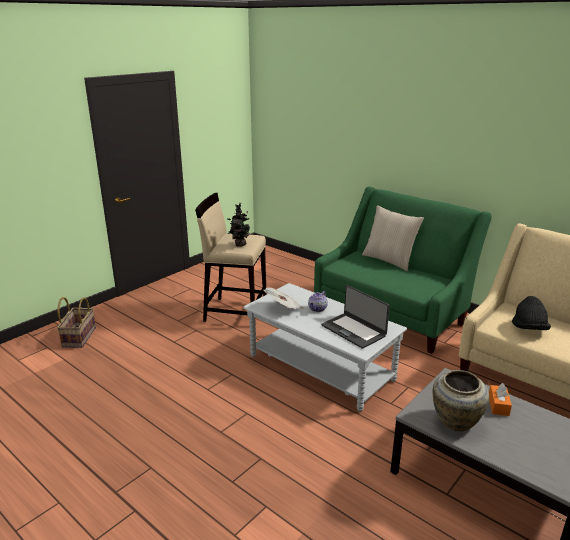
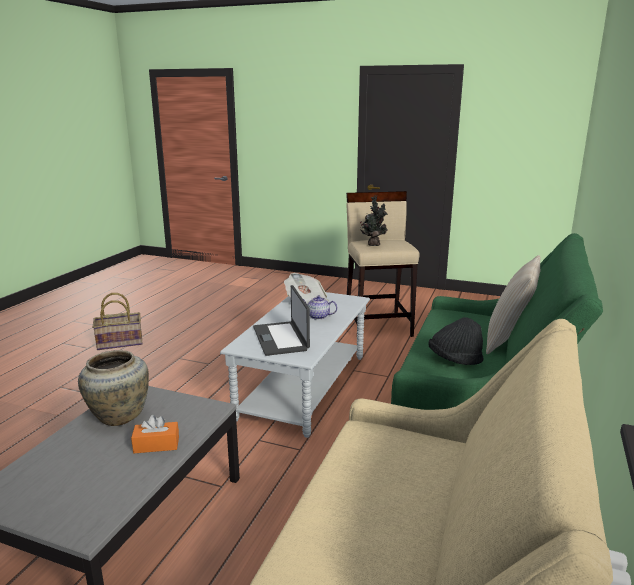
camera: 70 degrees right, 5 degrees down
(78, 337) = (281, 283): basket -> basket (120, 342)
(354, 330) = (281, 338): laptop -> laptop turned 45 degrees counterclockwise
(528, 329) = (379, 466): black hat -> black hat (454, 360)

